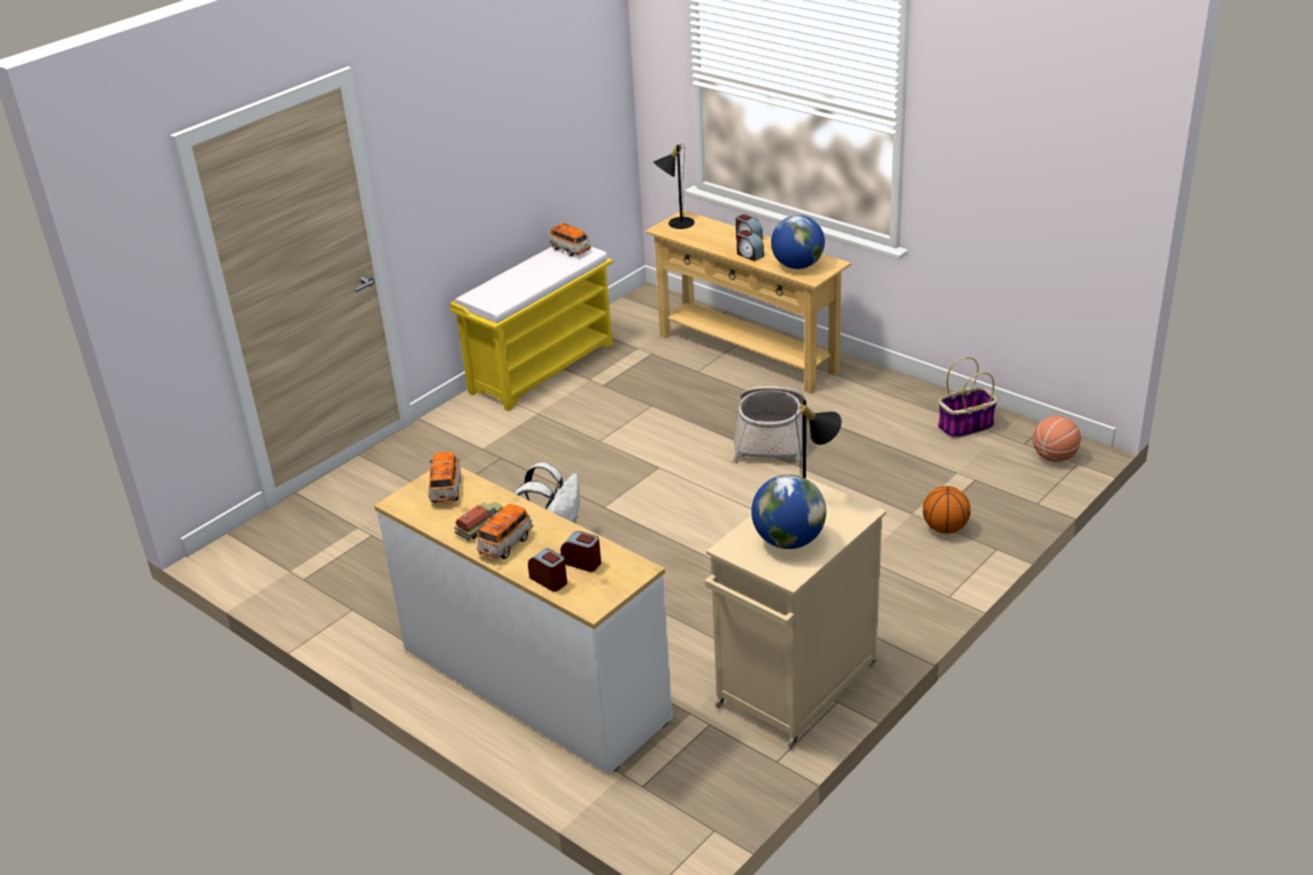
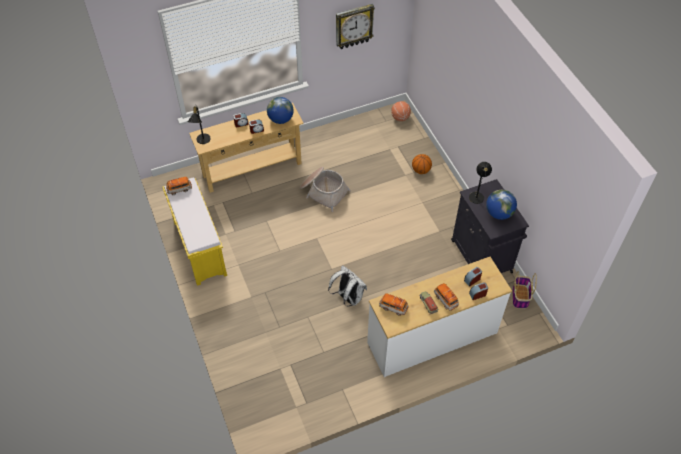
camera: 65 degrees left, 20 degrees up
(795, 688) = (482, 257): beige cabinet -> black cabinet
(965, 427) = (362, 131): basket -> basket (520, 297)
(1008, 168) = (353, 26): none -> wall clock

